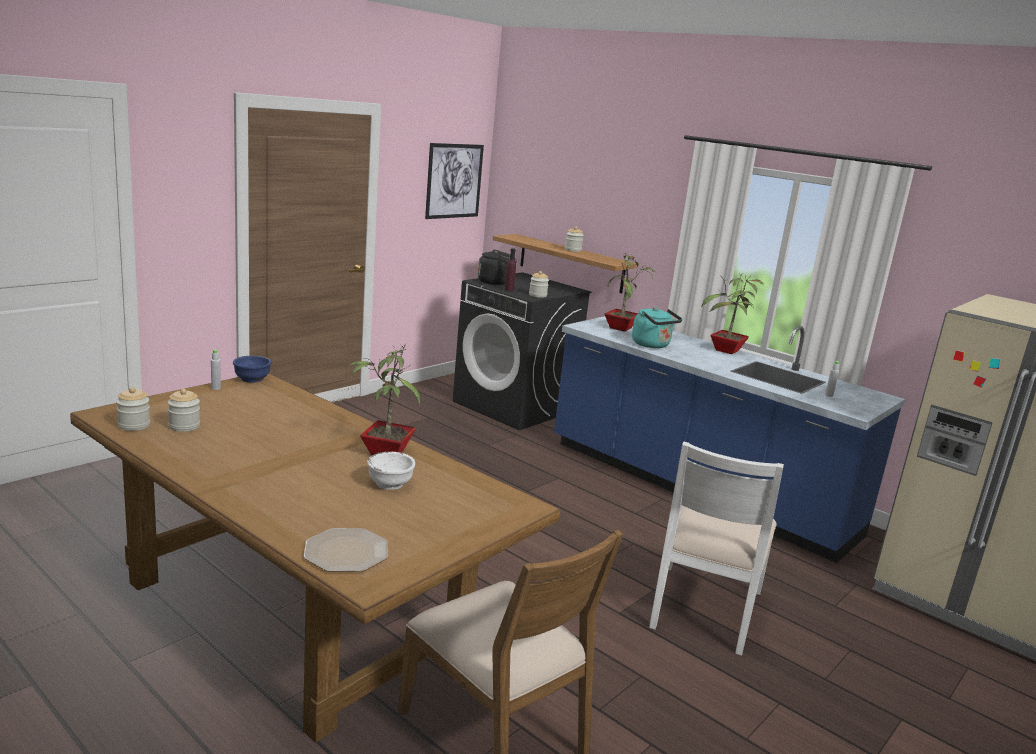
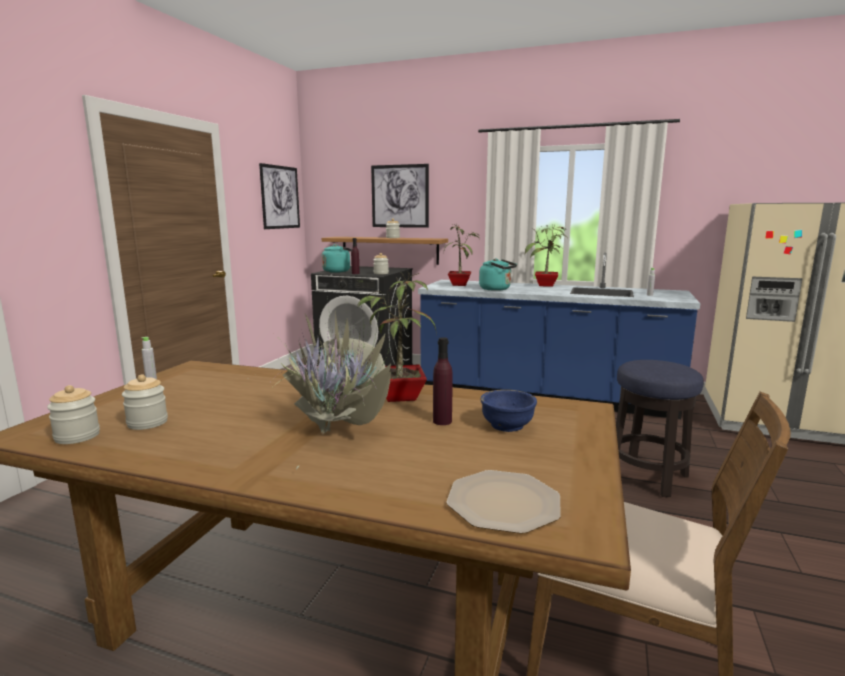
camera: 20 degrees left, 5 degrees down
(252, 379) = (185, 368): blue bowl -> blue bowl (507, 425)
(301, 472) = (339, 434): none -> potted plant
(390, 483) = (442, 421): white bowl -> purple bottle
(496, 282) = (338, 271): black kettle -> turquoise kettle
(591, 199) = (400, 196): none -> picture
(703, 608) = (647, 477): white chair -> stool

